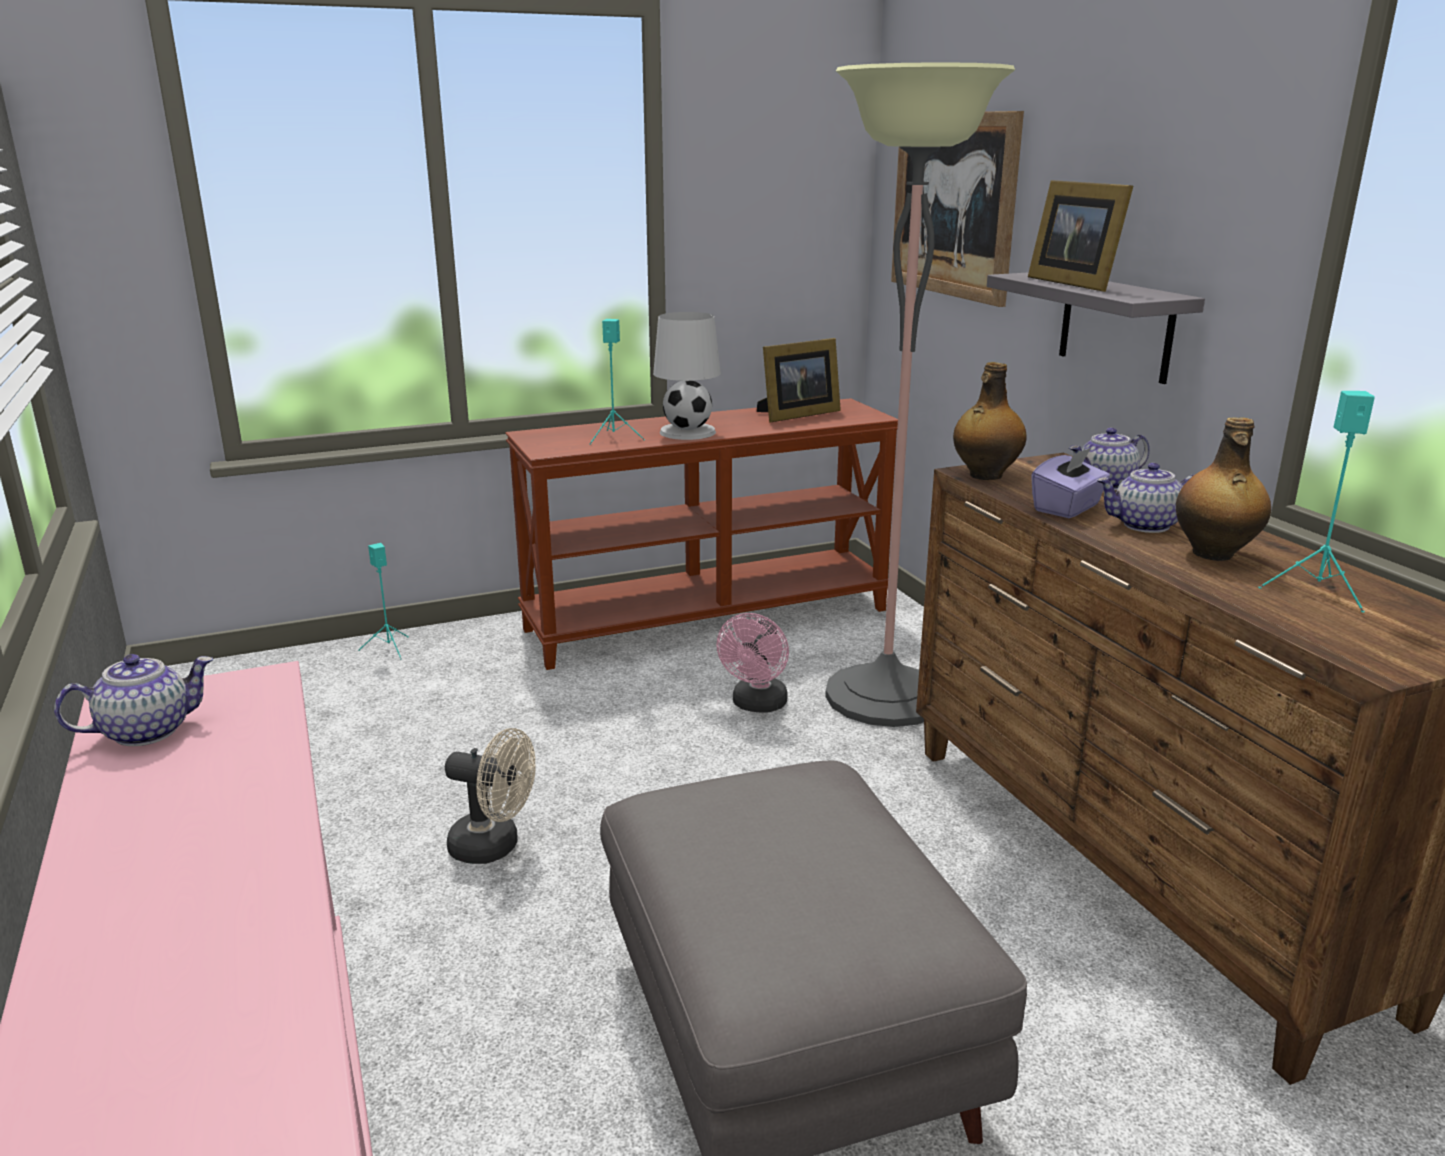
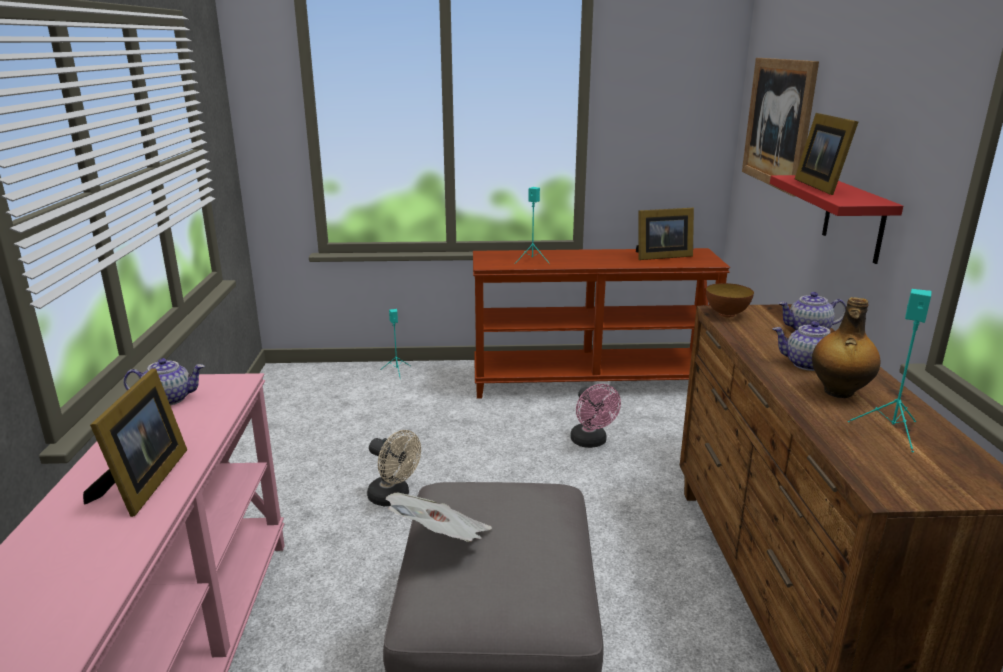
camera: 20 degrees right, 0 degrees up
(218, 882) = (143, 483): none -> picture frame
(688, 432) = (580, 261): white table lamp -> none
(709, 877) = (441, 539): none -> newspaper
(757, 705) = (591, 442): pink fan -> pink fan turned 60 degrees counterclockwise
(885, 696) = (679, 451): floor lamp -> none
(985, 475) = (726, 314): bottle -> bowl
(1067, 508) = (763, 344): purple tissue box -> none
(1116, 326) = (854, 218): grey shelf -> red shelf

